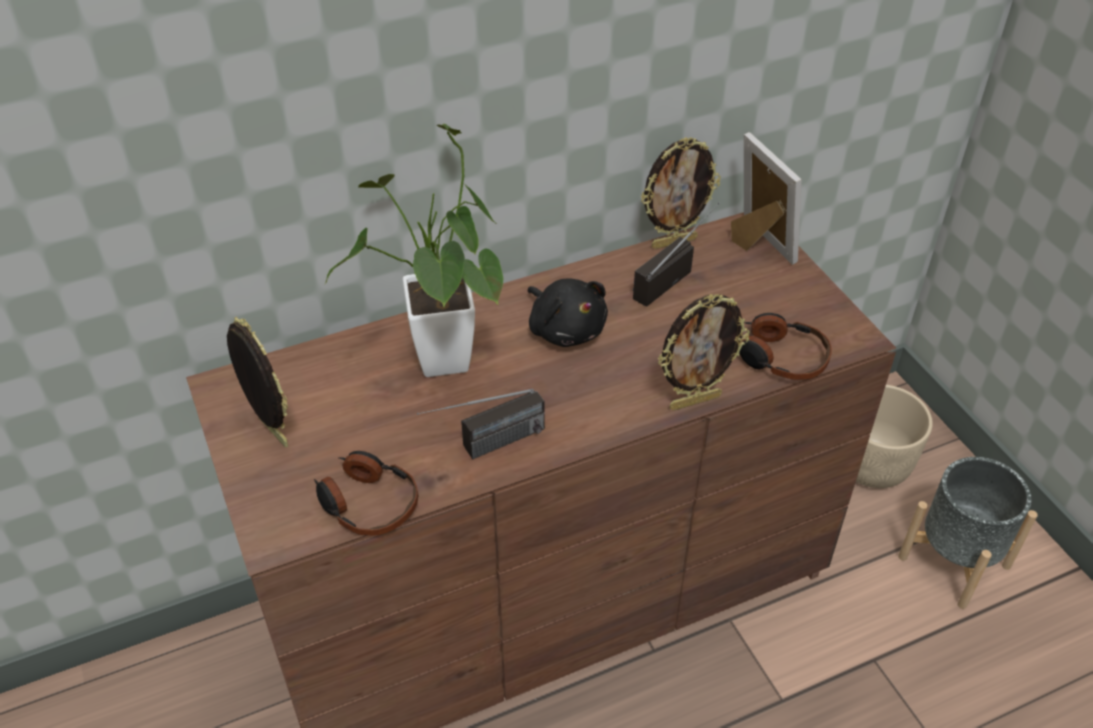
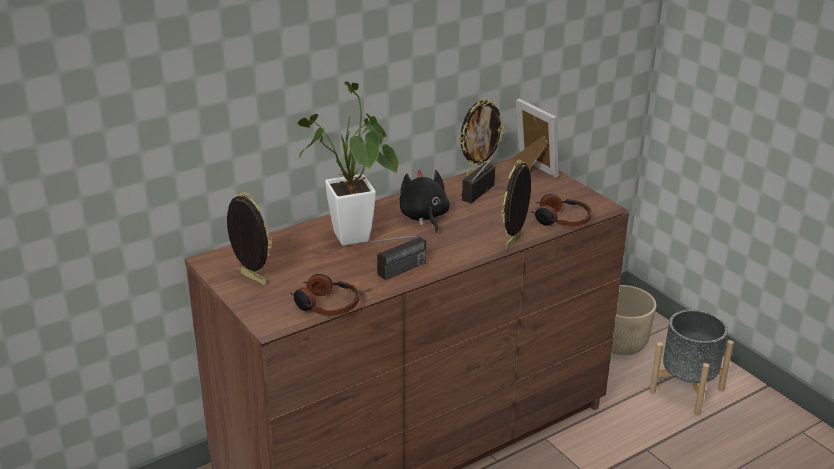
camera: 10 degrees left, 15 degrees down
(565, 329) = (424, 217): black plush toy -> black plush toy turned 150 degrees counterclockwise
(694, 401) = (514, 243): picture frame -> picture frame turned 150 degrees clockwise

